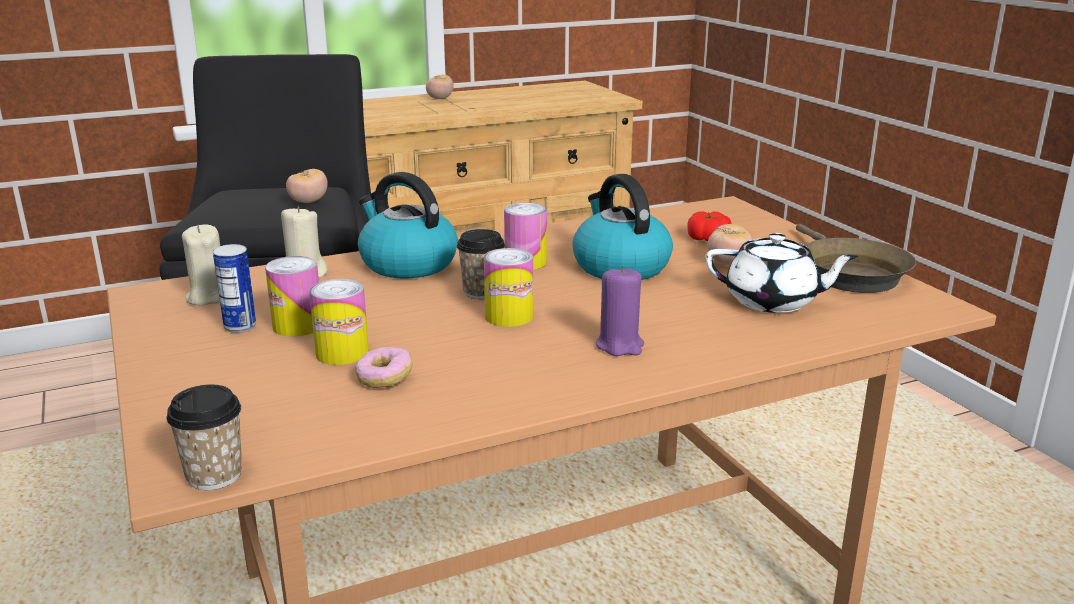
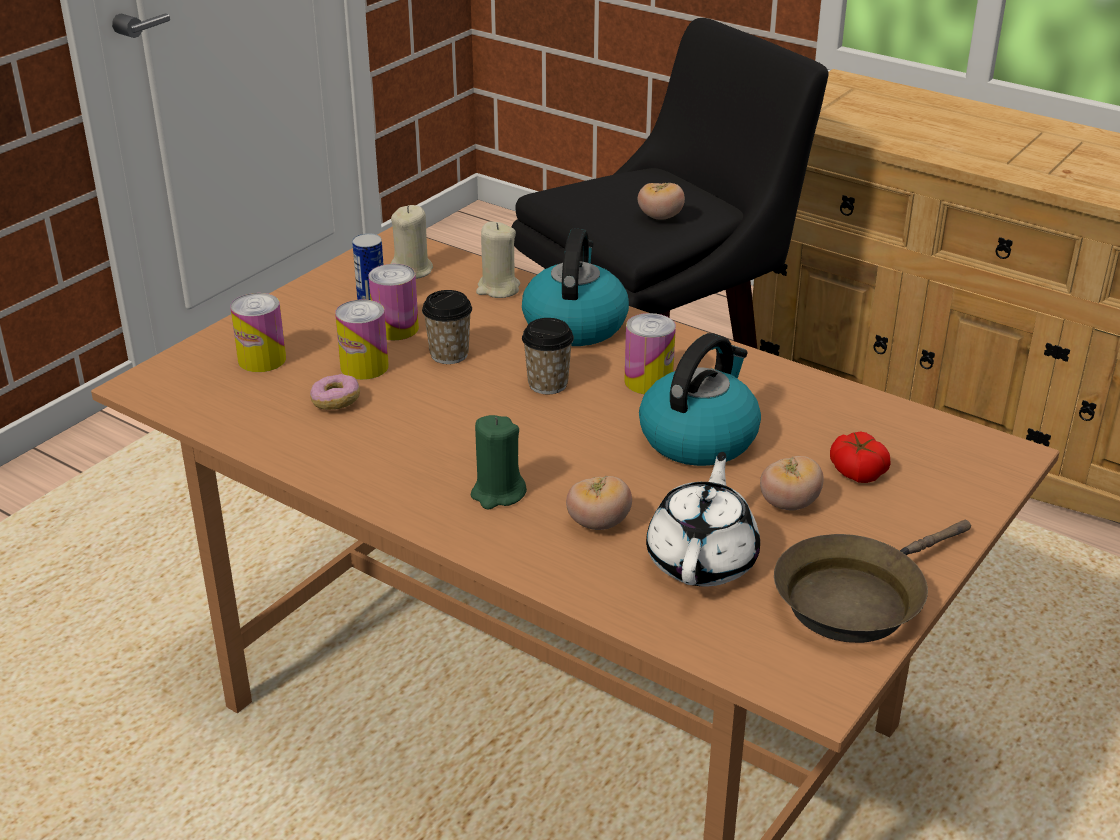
camera: 60 degrees right, 10 degrees up
(214, 475) = (153, 394): cup -> cup (449, 354)
(440, 99) = (1073, 140): tomato -> tomato (598, 523)
(509, 316) = (507, 416): can -> can (262, 359)
(620, 345) = (497, 493): purple candle -> green candle
(773, 301) = (702, 559): white teapot -> white teapot turned 150 degrees counterclockwise

